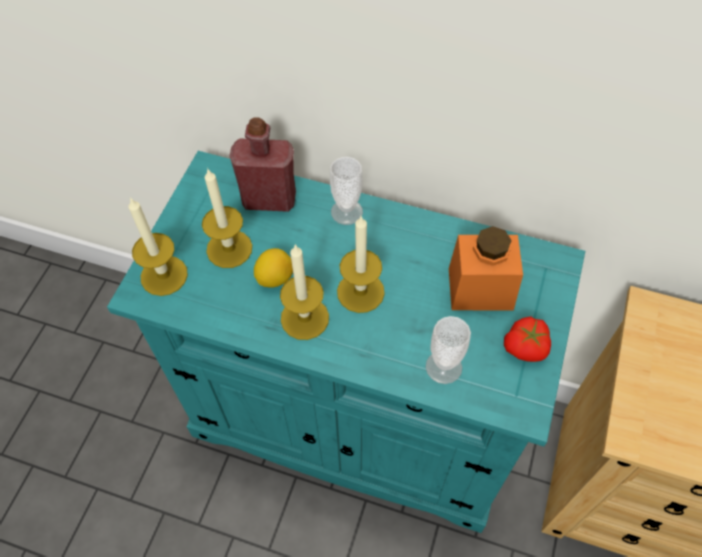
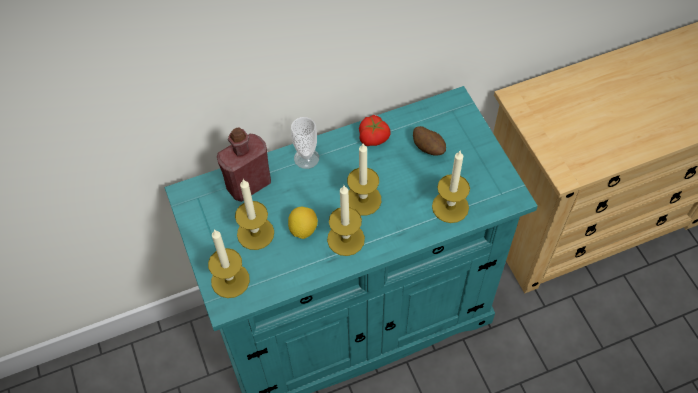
camera: 40 degrees left, 0 degrees up
(443, 367) = (450, 207): cup -> candle
(480, 289) = (428, 148): orange jar -> potato
(526, 347) = (483, 163): tomato -> tomato (374, 137)

